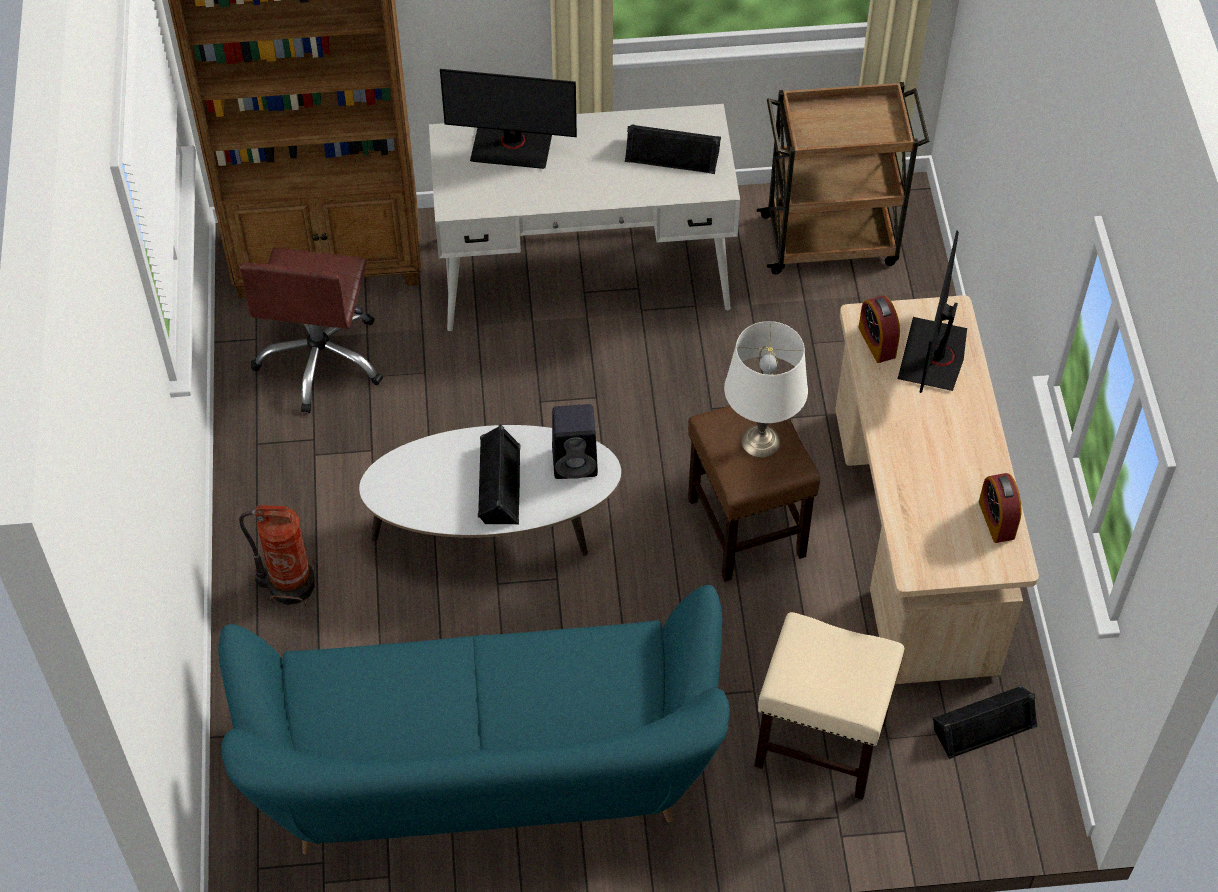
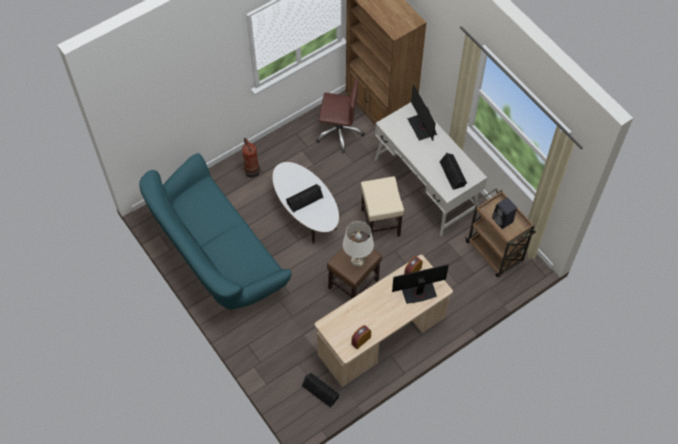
camera: 60 degrees right, 5 degrees up
(321, 359) = (339, 132): brown office chair -> brown office chair turned 150 degrees counterclockwise
(576, 462) = (327, 216): black speaker -> black speaker (503, 220)
(818, 743) = (284, 344): beige stool -> beige stool (380, 222)

